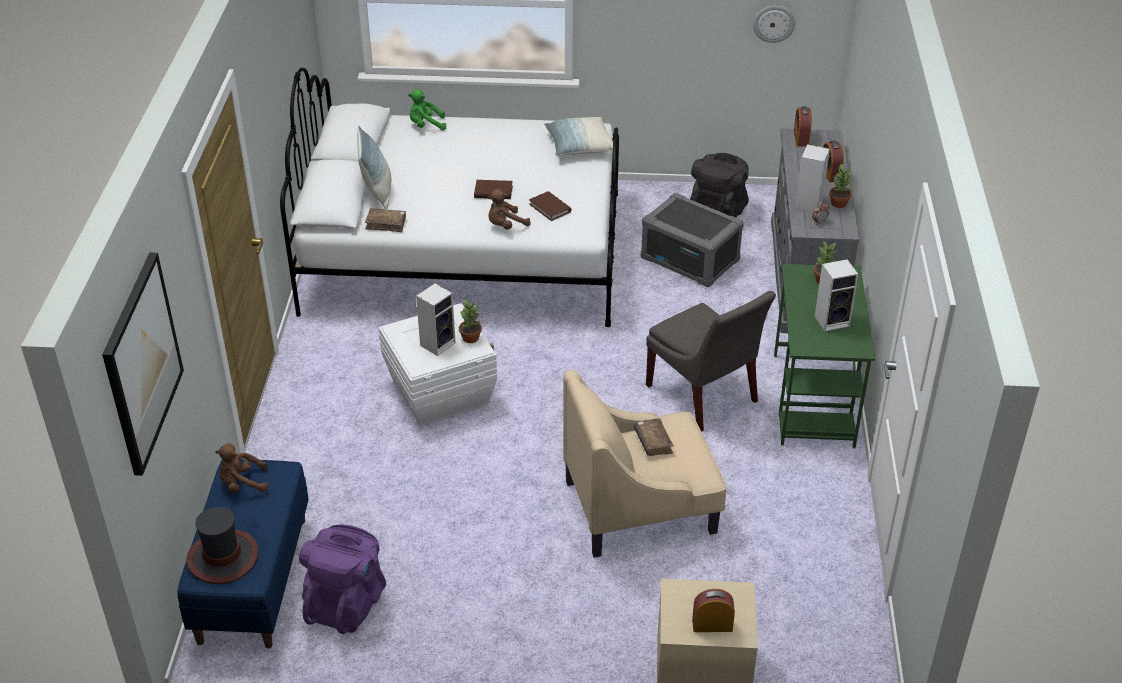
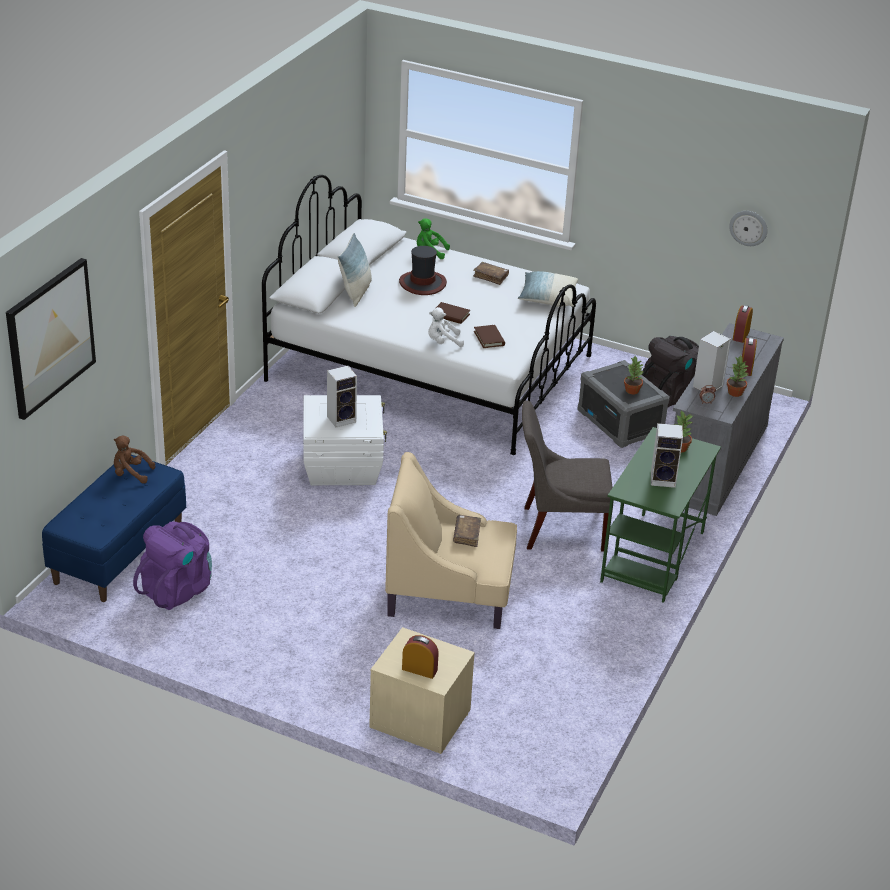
camera: 20 degrees right, 5 degrees down
(223, 557) = (86, 517): hat -> hat (422, 283)
(386, 224) = (347, 317): brown book -> brown book (491, 276)
(470, 337) = (370, 421): potted plant -> potted plant (632, 390)
(505, 225) = (443, 342): brown plush toy -> white plush toy
(704, 396) = (559, 528): grey chair -> grey chair turned 105 degrees clockwise

